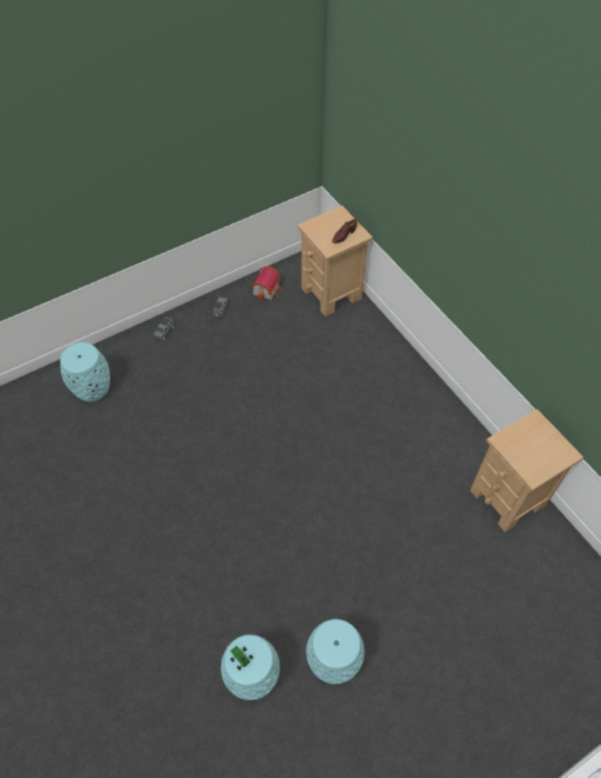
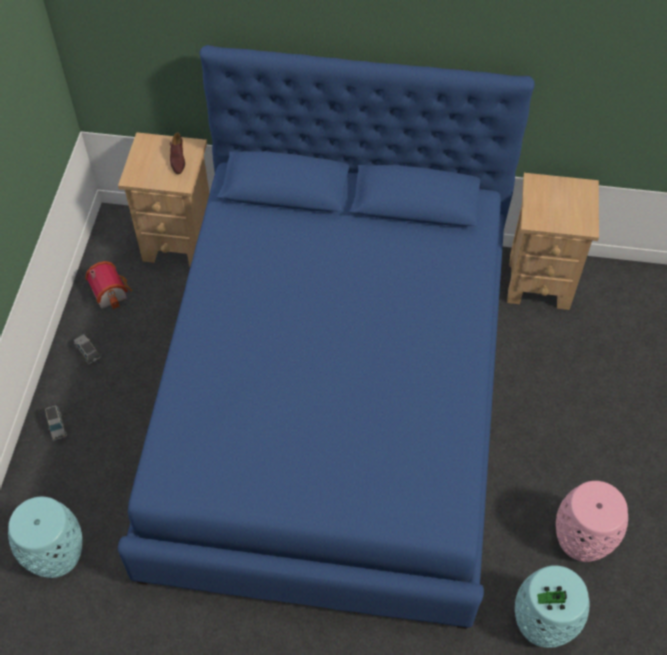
camera: 50 degrees left, 0 degrees up
(301, 445) = (334, 400): none -> blue bed
(333, 661) = (582, 538): turquoise stool -> pink stool

